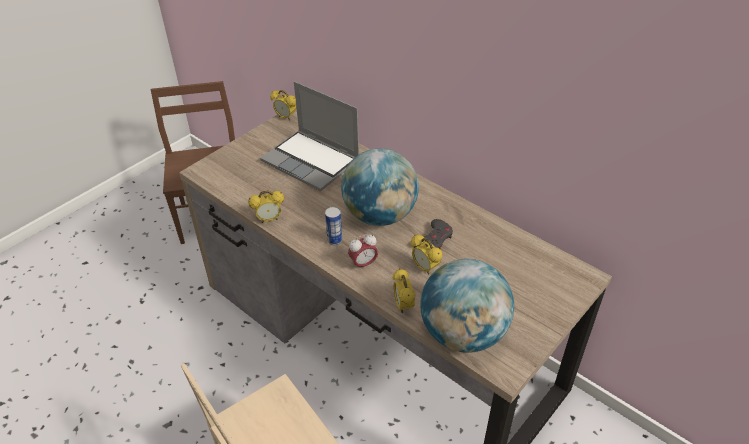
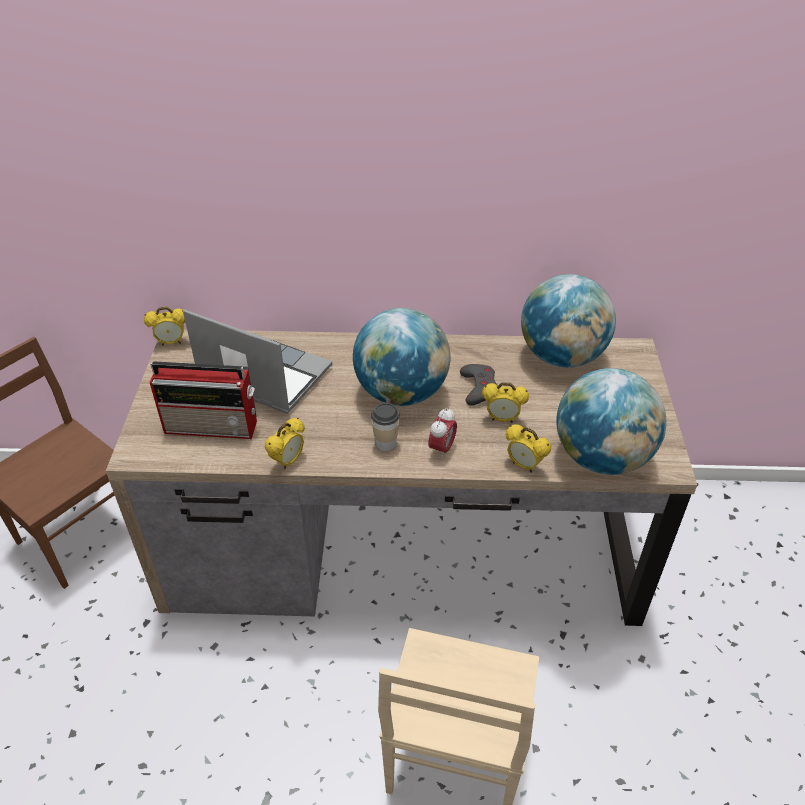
camera: 40 degrees left, 0 degrees up
(254, 177) = (213, 426): none -> radio
(312, 161) = (263, 375): laptop -> laptop turned 150 degrees counterclockwise
(334, 240) = (385, 443): can -> cup
(519, 250) = (561, 357): none -> globe

